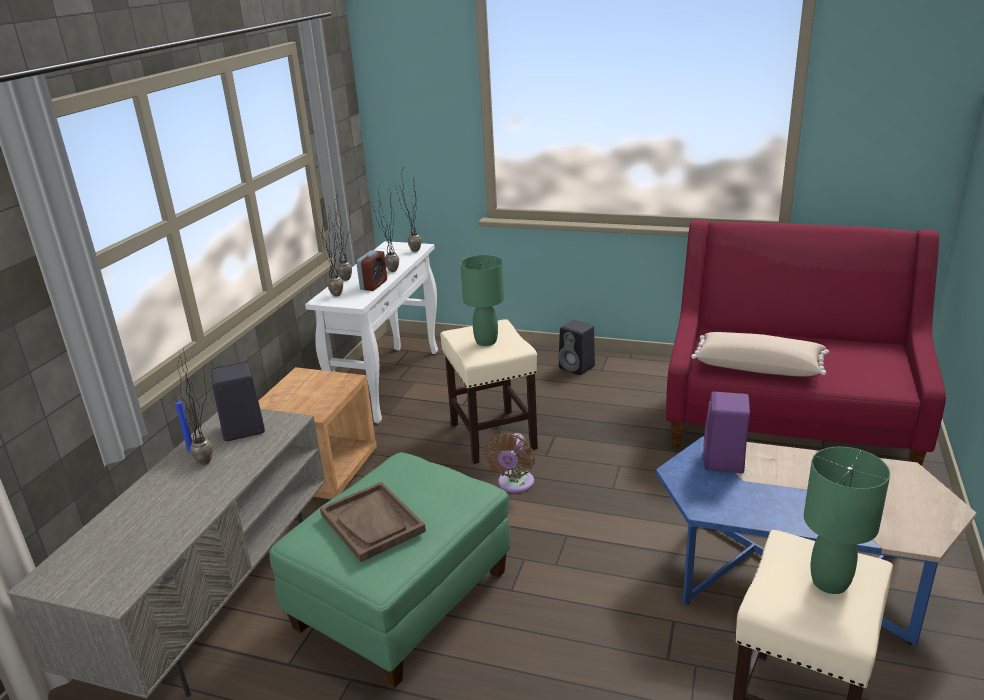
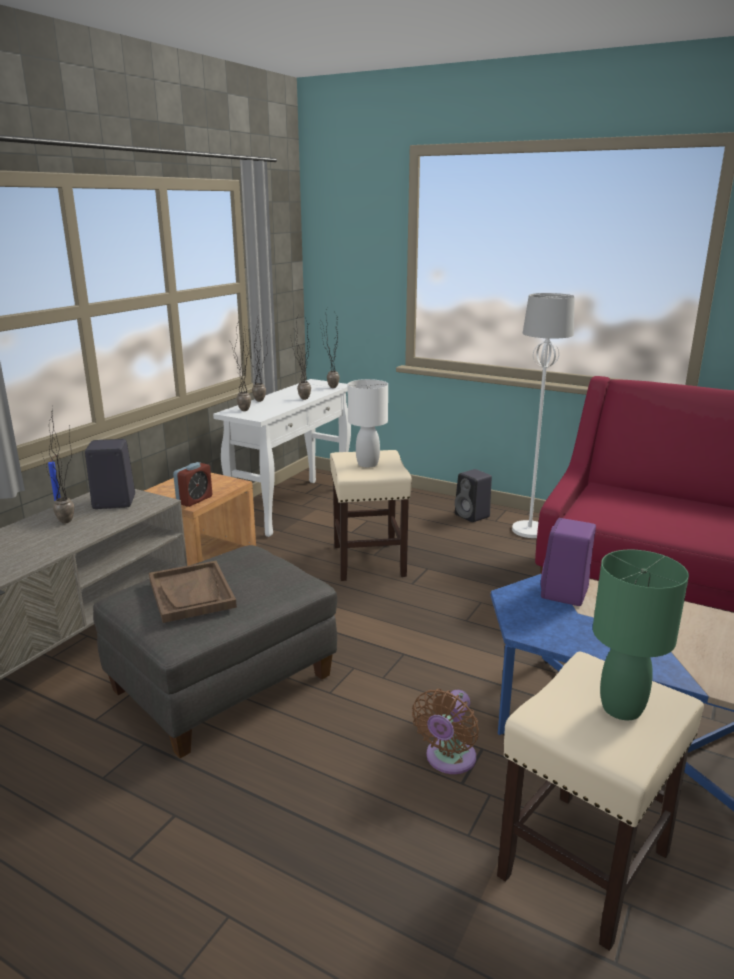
camera: 10 degrees right, 5 degrees down
(374, 285) = (281, 407): alarm clock -> alarm clock (194, 500)
(403, 600) = (224, 683): green ottoman -> grey ottoman
(486, 342) = (368, 464): green table lamp -> white table lamp
(514, 484) = (372, 603): brown fan -> brown fan (448, 759)
(639, 376) = (530, 530): none -> white floor lamp
(758, 367) = (634, 519): beige pillow -> none

